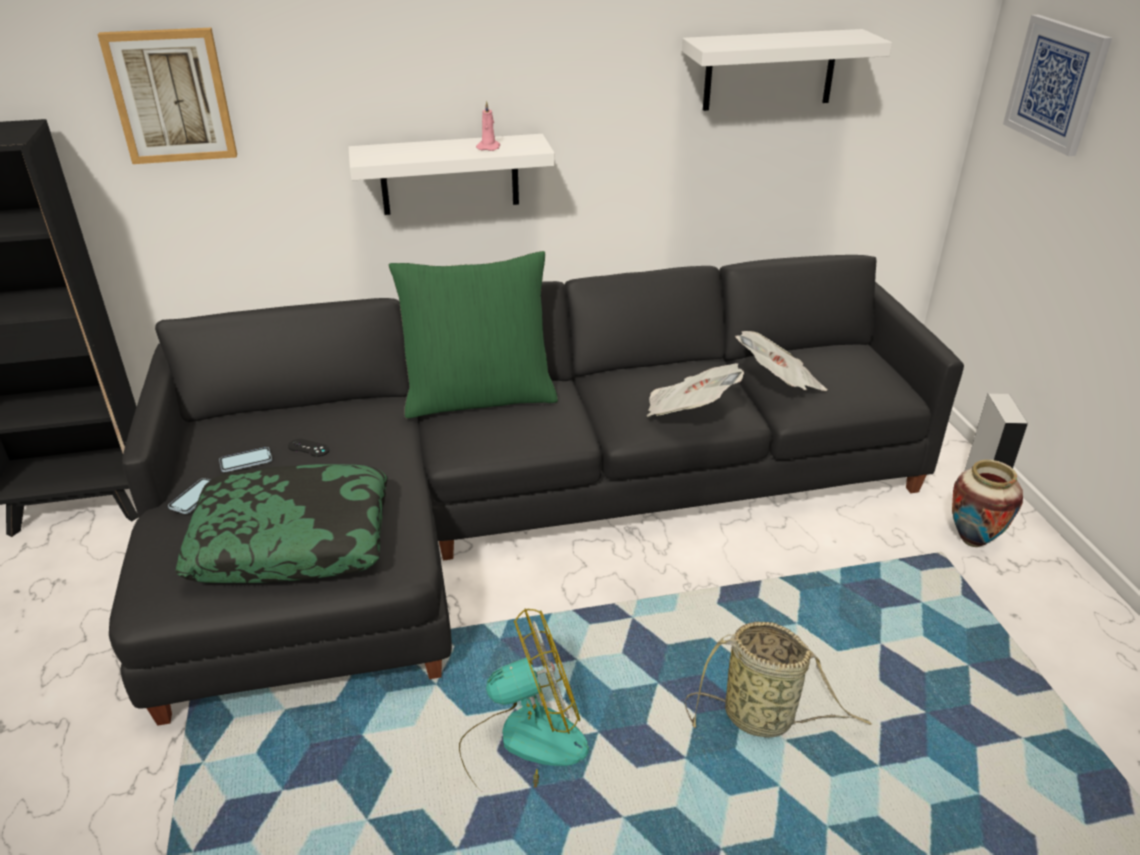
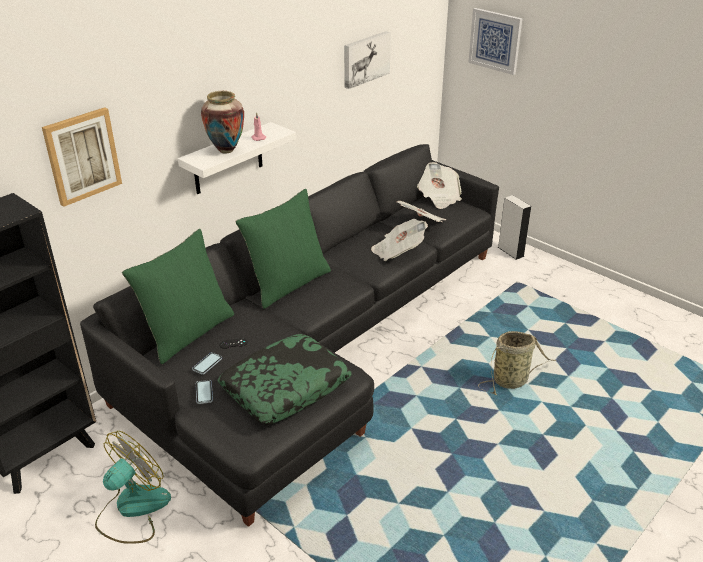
camera: 35 degrees left, 0 degrees up
(283, 411) = (187, 332): none -> green pillow
(522, 744) = (430, 440): fan -> fan (132, 509)
(769, 70) = (365, 59): white shelf -> picture
(854, 353) = (438, 197): none -> newspaper
(972, 540) = (523, 271): vase -> vase (226, 150)

